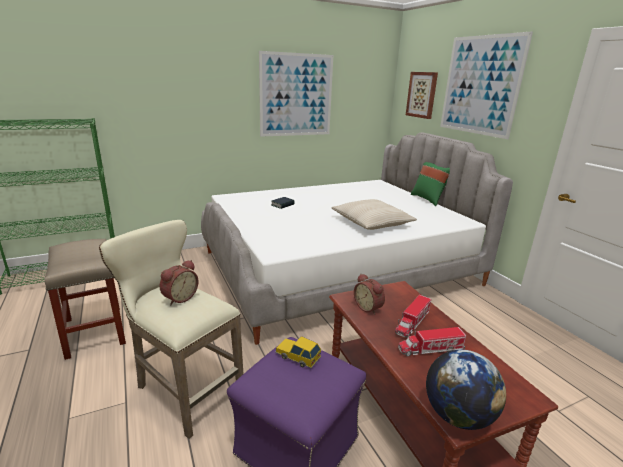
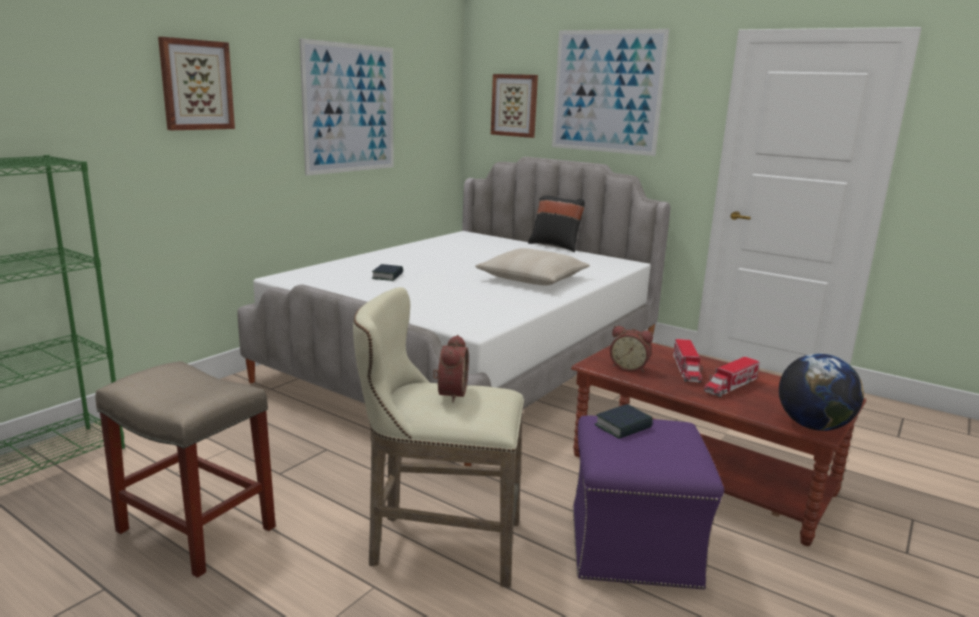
camera: 30 degrees left, 5 degrees down
(185, 80) = (196, 85): none -> picture
(297, 356) = (623, 426): toy car -> book
(428, 199) = (556, 246): green pillow -> black pillow

